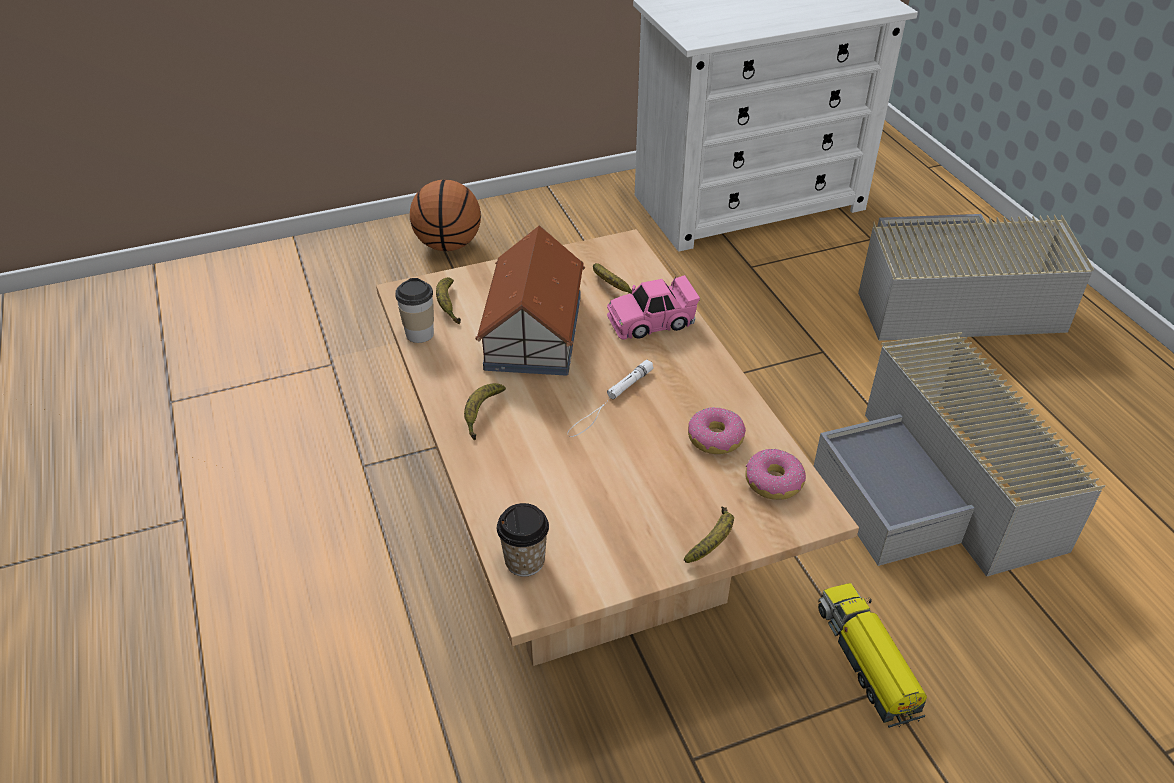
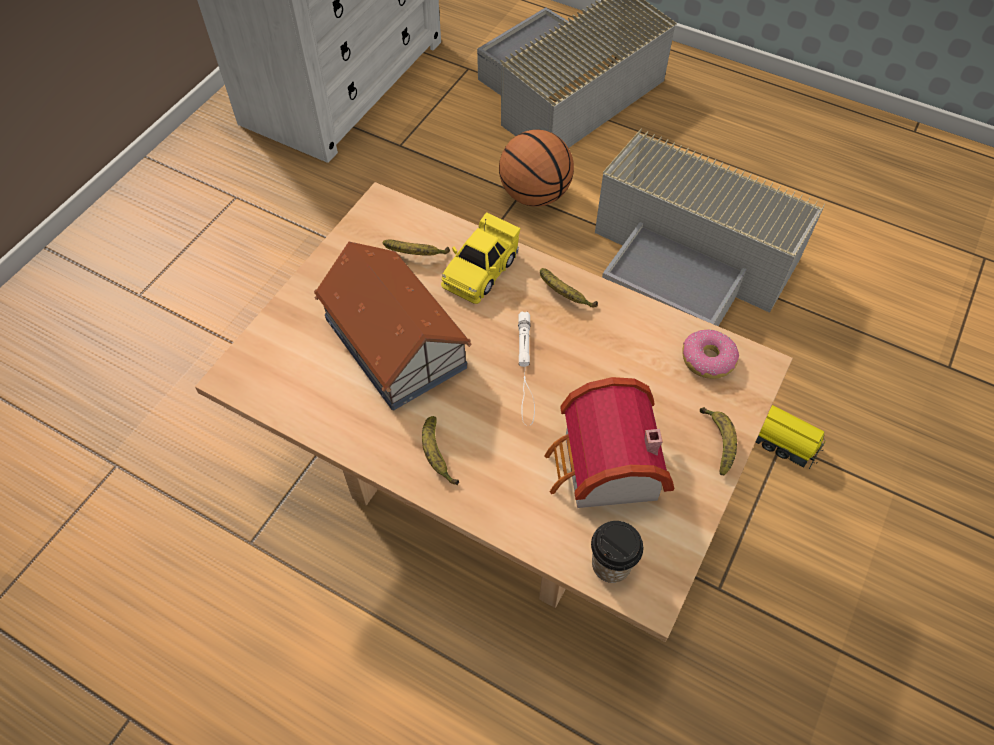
camera: 40 degrees left, 15 degrees up
(419, 334) = (296, 412): cup -> none
(448, 245) = (108, 272): basketball -> basketball (535, 195)
(448, 305) = (290, 364): banana -> banana (564, 295)
(592, 500) = (603, 471): none -> toy house
(651, 321) = (481, 270): pink toy car -> yellow toy car
(715, 438) = (634, 350): donut -> none

